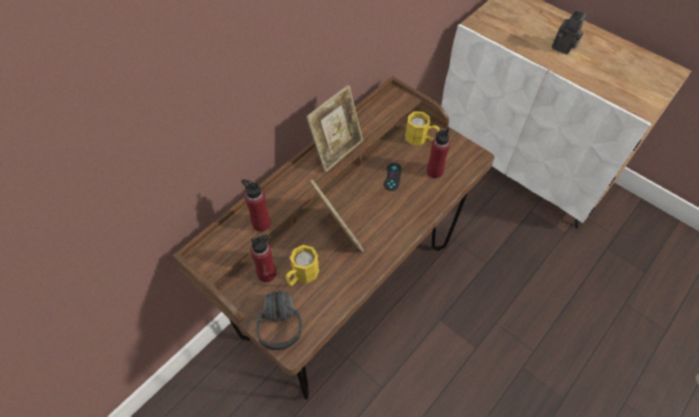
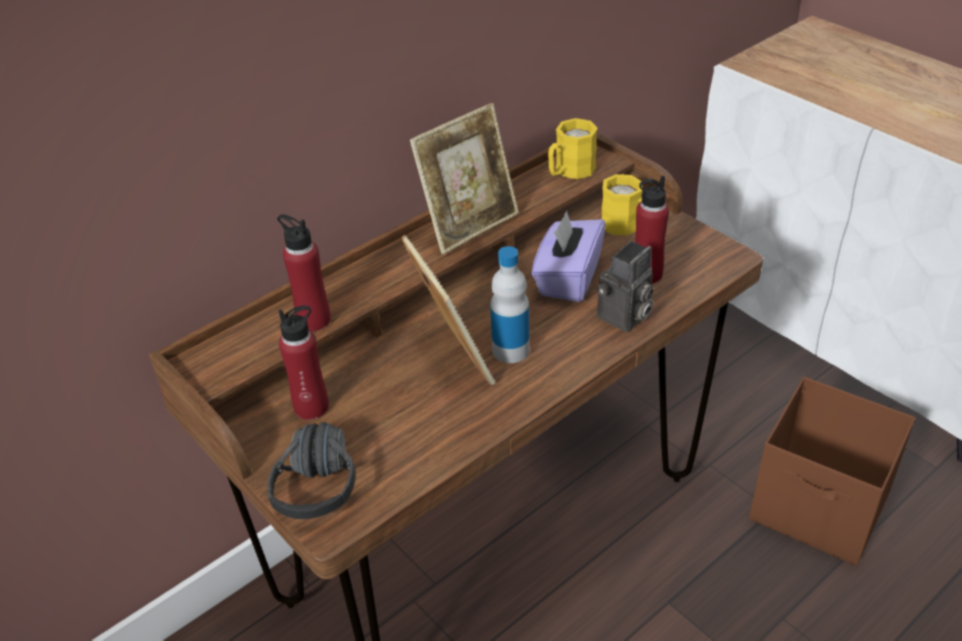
camera: 10 degrees right, 15 degrees down
(301, 275) = (373, 413): yellow mug -> yellow mug (569, 171)
(369, 228) = (510, 350): none -> bottle
(392, 177) = (568, 278): black game controller -> purple tissue box
(510, 260) = (820, 509): none -> brown storage box
(563, 48) = (905, 99): camera -> camera (624, 318)

